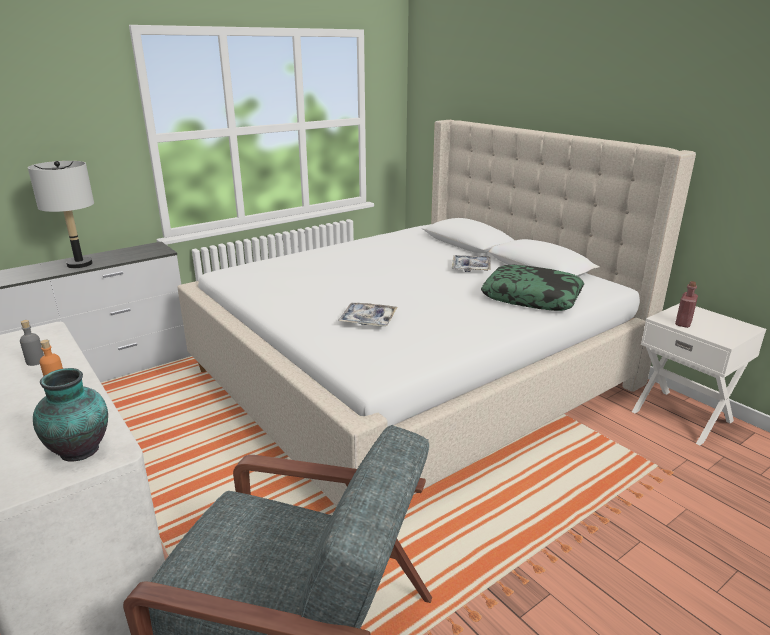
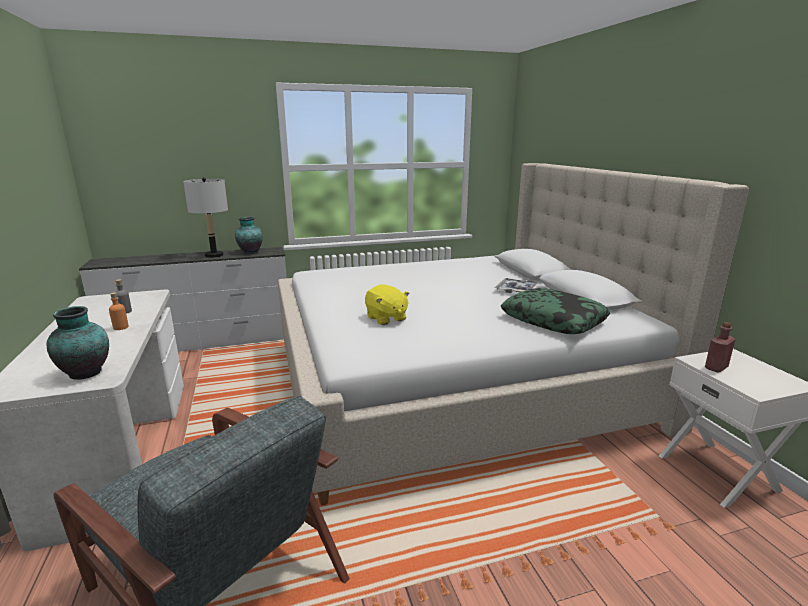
camera: 20 degrees right, 5 degrees down
(126, 254) = (250, 252): none -> vase
(368, 320) = (386, 318): tray -> yellow plush toy

